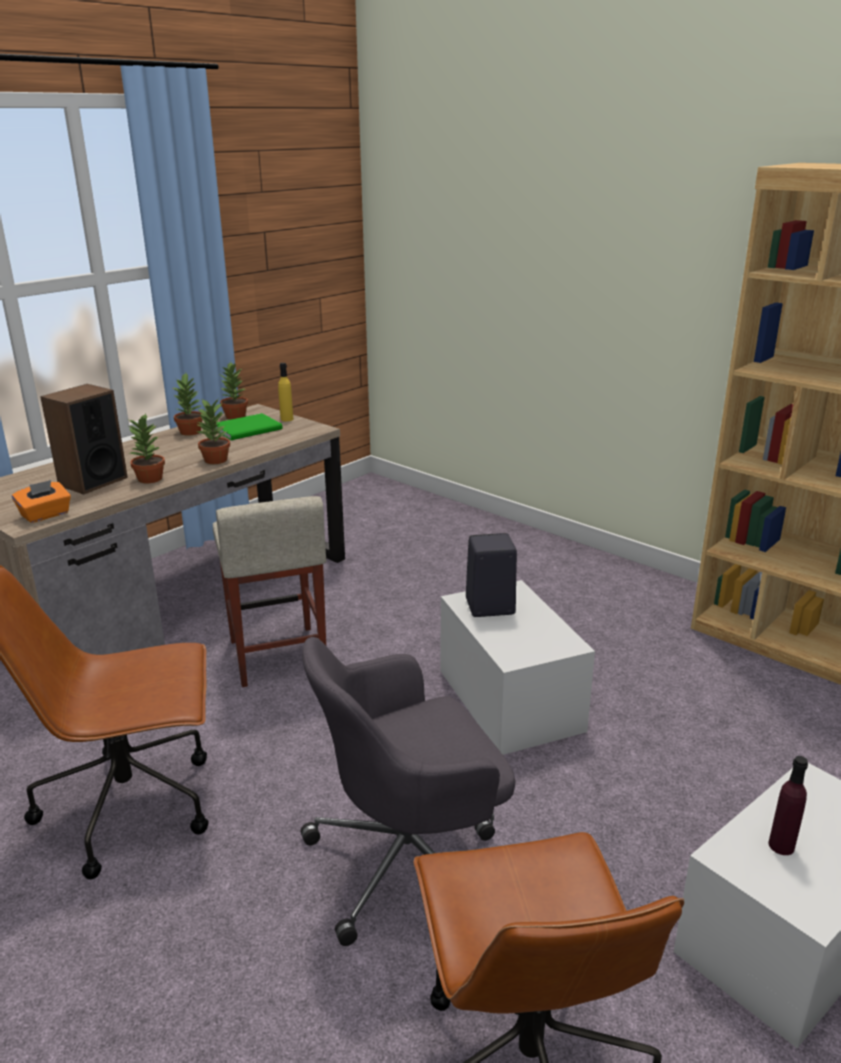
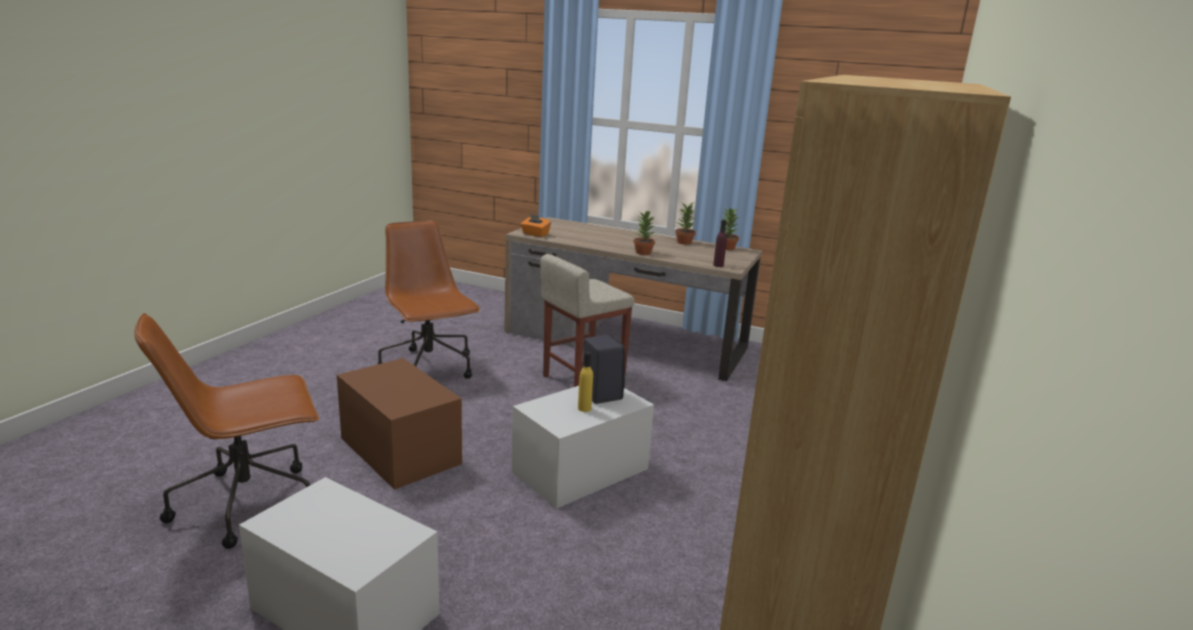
camera: 70 degrees right, 5 degrees down
(92, 481) = (585, 235): speaker -> none
(149, 479) = (599, 244): potted plant -> none
(250, 429) = (708, 253): green book -> none
(287, 419) = (740, 259): yellow bottle -> yellow bottle (584, 408)
(410, 862) = (400, 450): grey office chair -> brown storage box
(781, 846) = (333, 513): purple bottle -> purple bottle (718, 265)

